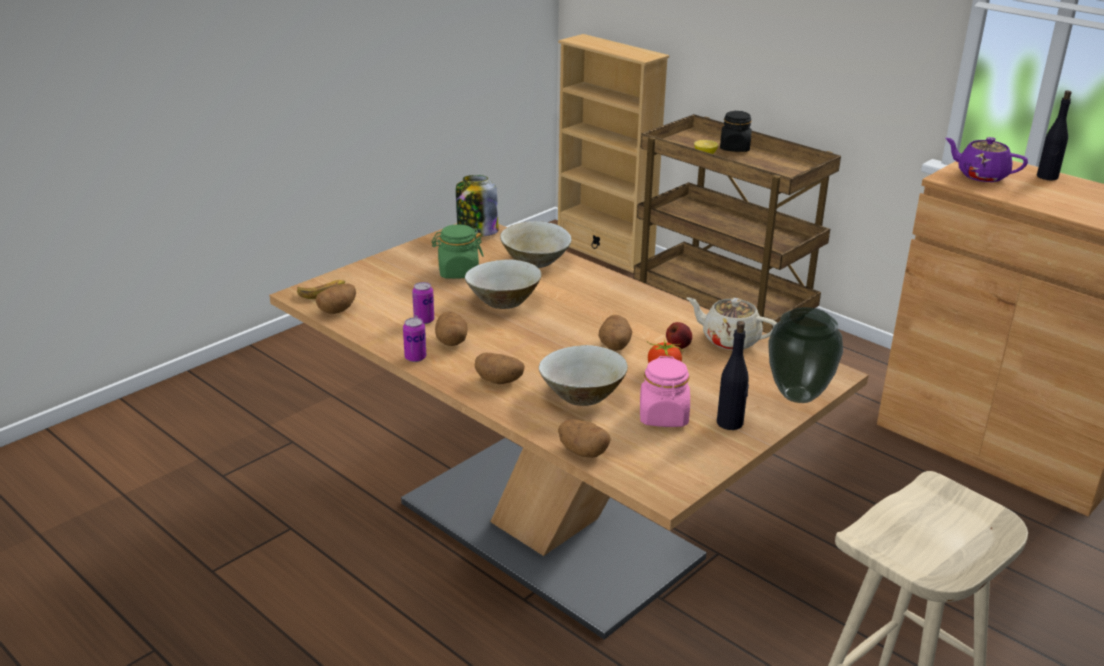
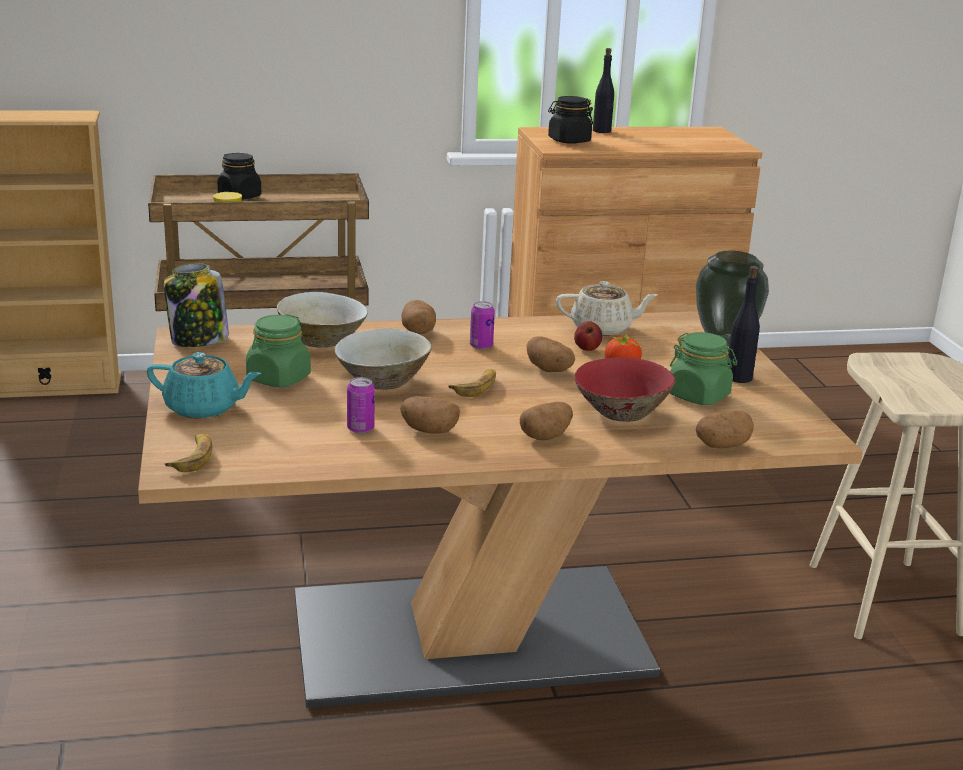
camera: 55 degrees left, 5 degrees down
(338, 310) = (257, 463): potato -> potato (418, 331)
(387, 270) = (203, 408): none -> turquoise teapot
(415, 358) = (438, 458): can -> can (481, 346)
(542, 332) = (476, 387): none -> banana
(582, 395) = (621, 412): beige bowl -> red bowl
(663, 416) = (699, 396): pink jar -> green jar
(729, 340) = (602, 328): beige teapot -> beige teapot turned 150 degrees counterclockwise
(981, 176) = (569, 141): purple teapot -> black jar

